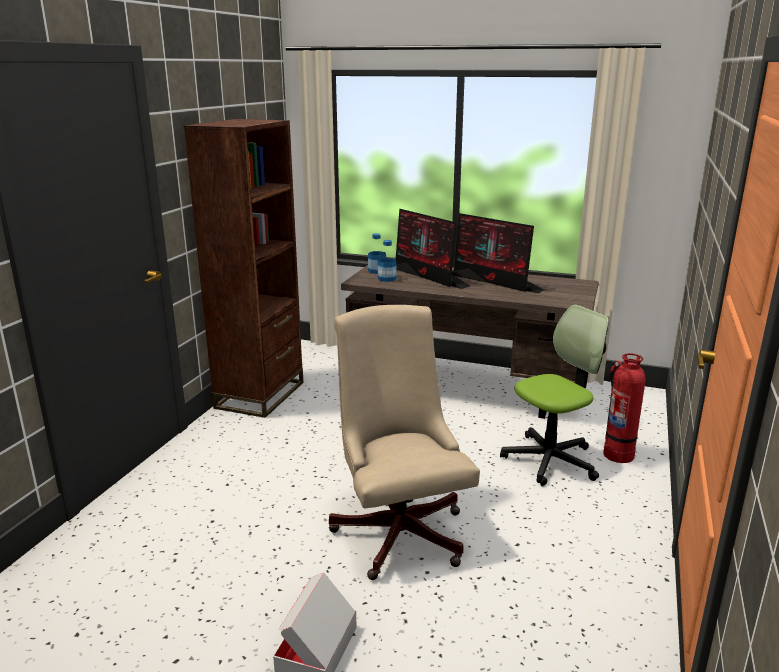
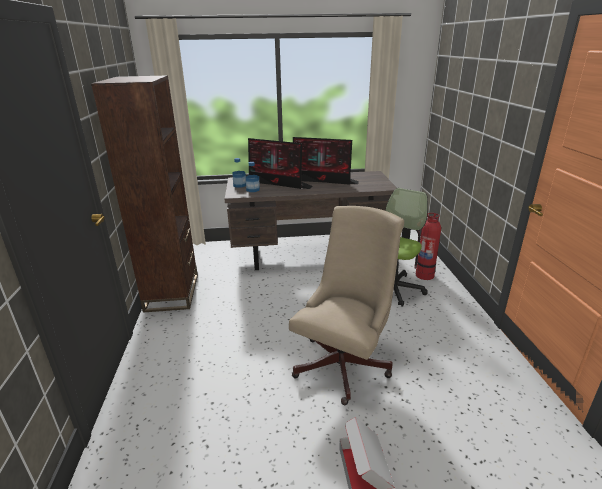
camera: 25 degrees left, 5 degrees up
(399, 528) = (345, 362): beige office chair -> beige office chair turned 75 degrees clockwise

